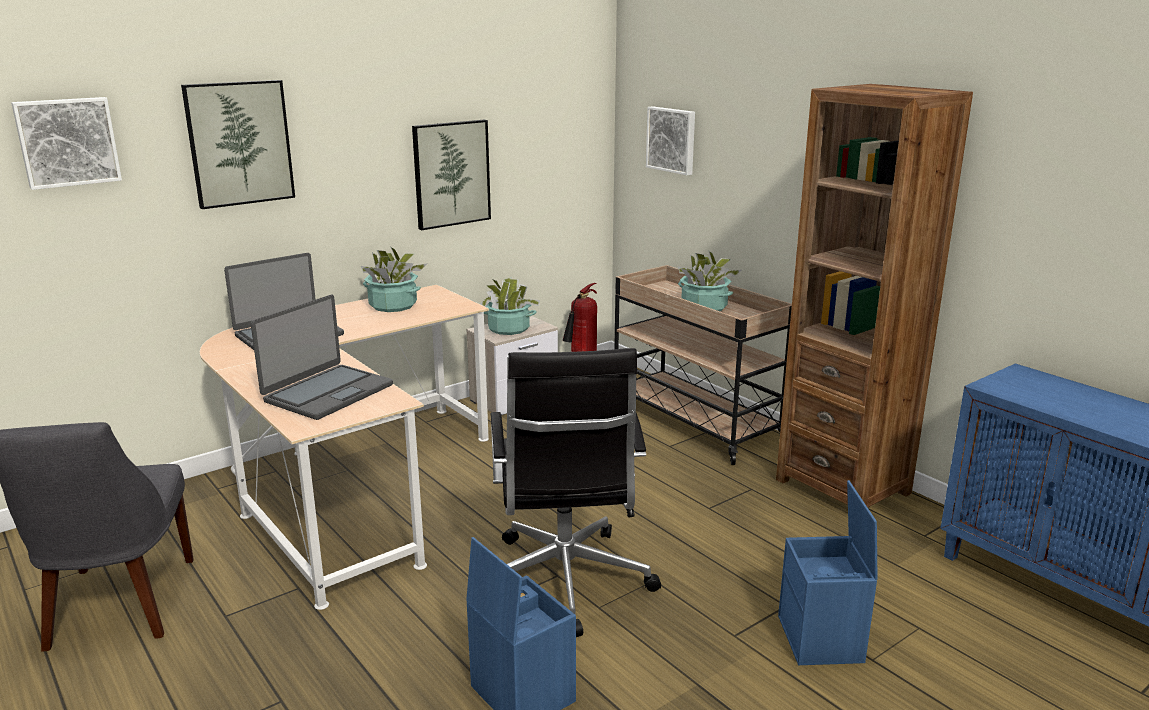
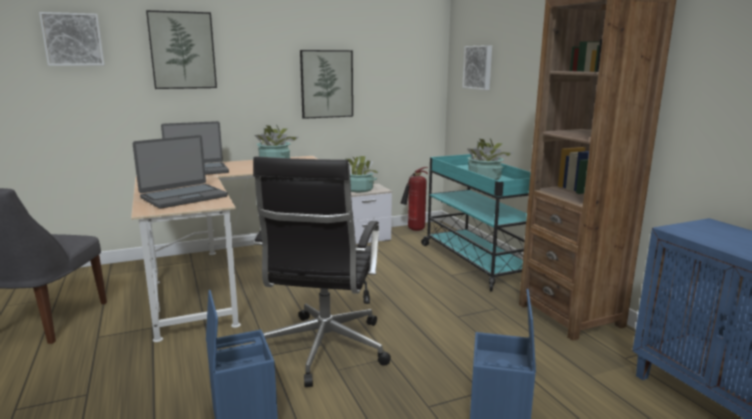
camera: 15 degrees right, 5 degrees down
(691, 420) = (476, 261): beige cart -> turquoise cart

